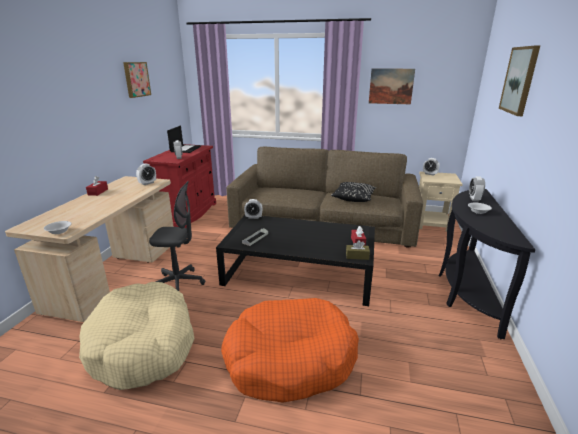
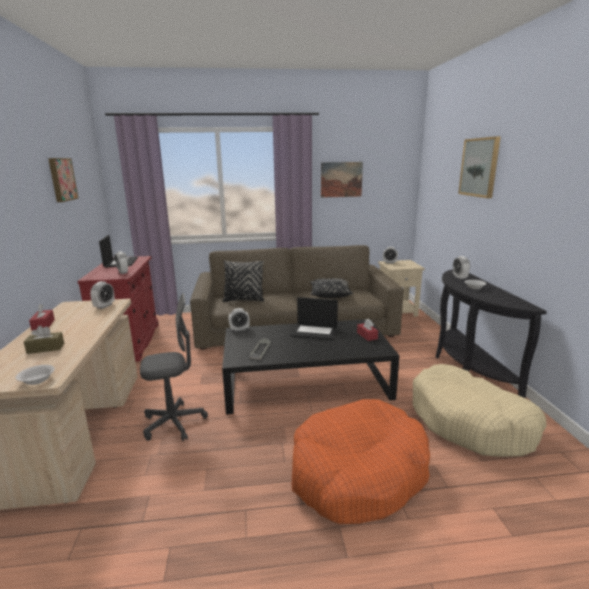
camera: 20 degrees left, 5 degrees down
(143, 344) = (177, 506): beige dog bed -> beige dog bed (470, 422)
(275, 192) = (244, 300): none -> black pillow
(314, 230) = (315, 331): none -> laptop
(357, 256) = (378, 349): brown tissue box -> brown tissue box (46, 348)

